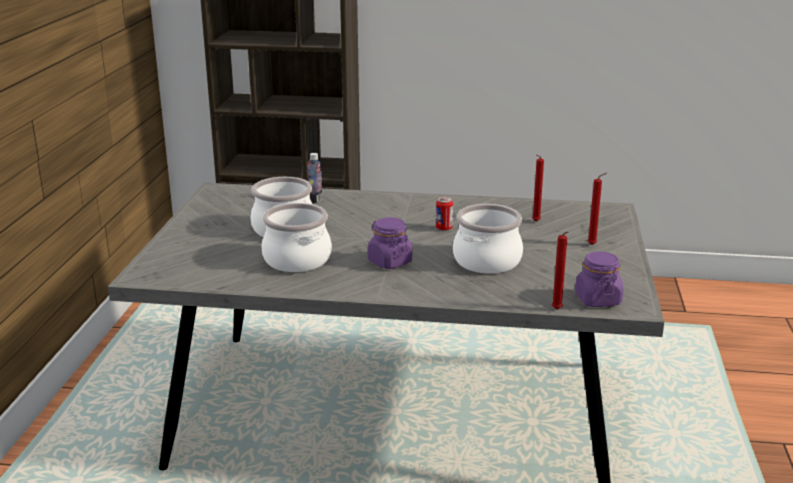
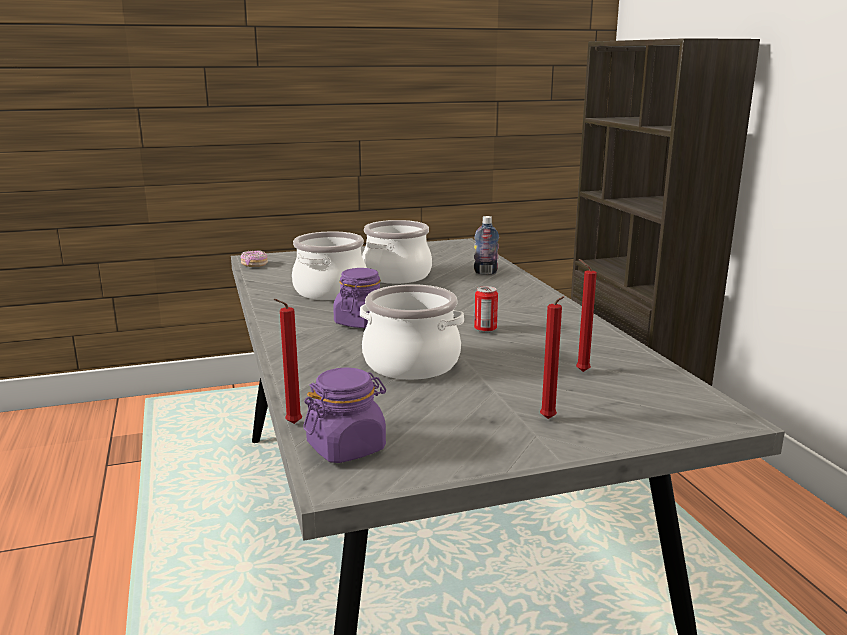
camera: 65 degrees right, 5 degrees down
(166, 279) = (254, 265): none -> donut

